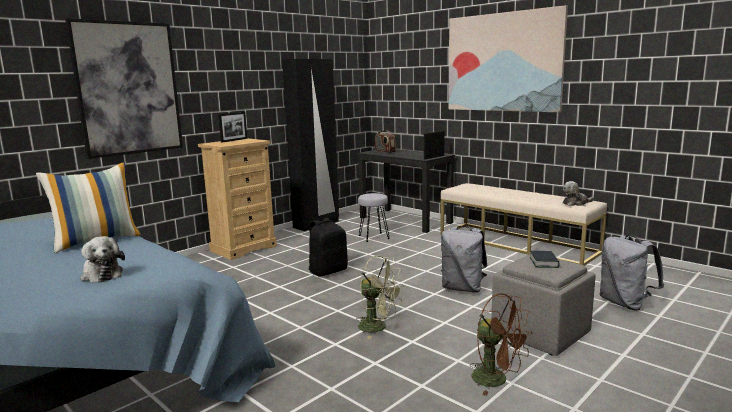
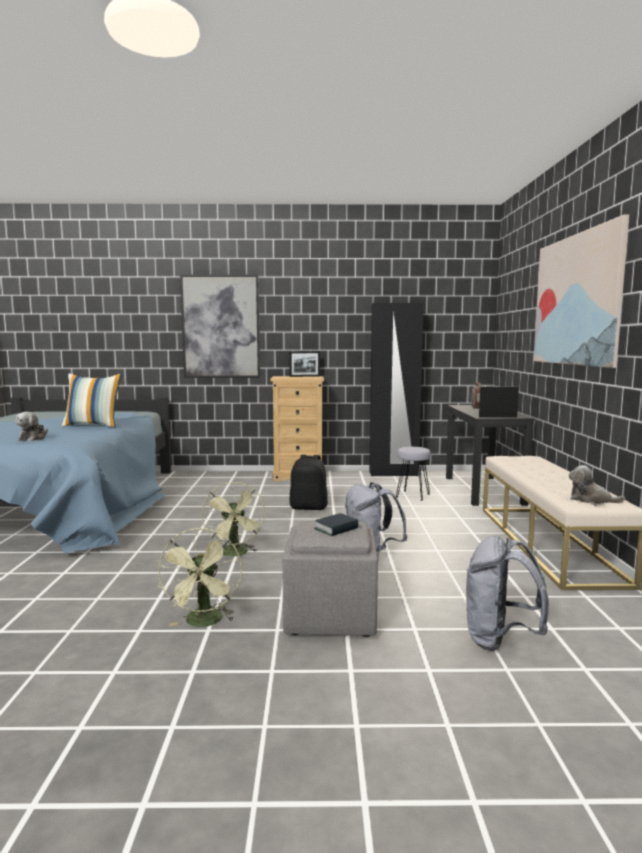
camera: 45 degrees right, 5 degrees down
(497, 380) = (204, 623): brown fan -> green fan

